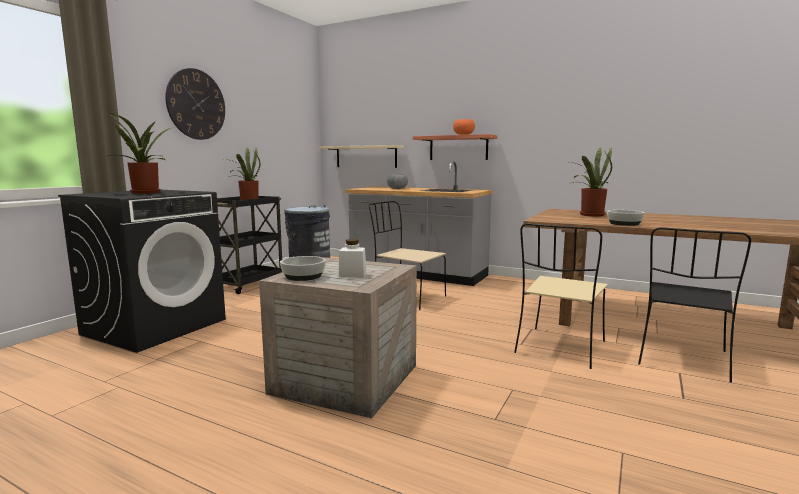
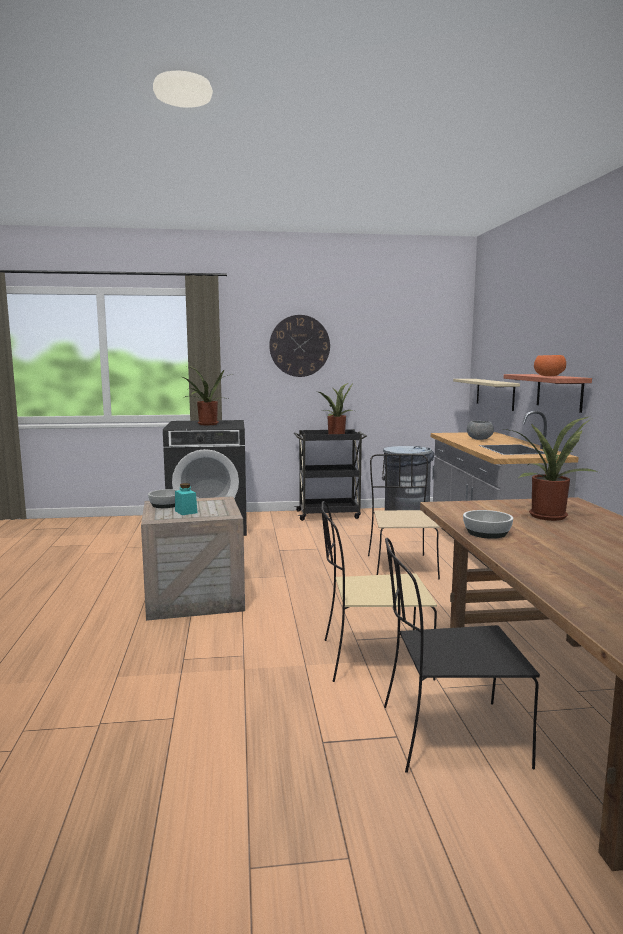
camera: 55 degrees right, 0 degrees up
(352, 274) = (186, 512): white jar -> turquoise jar

